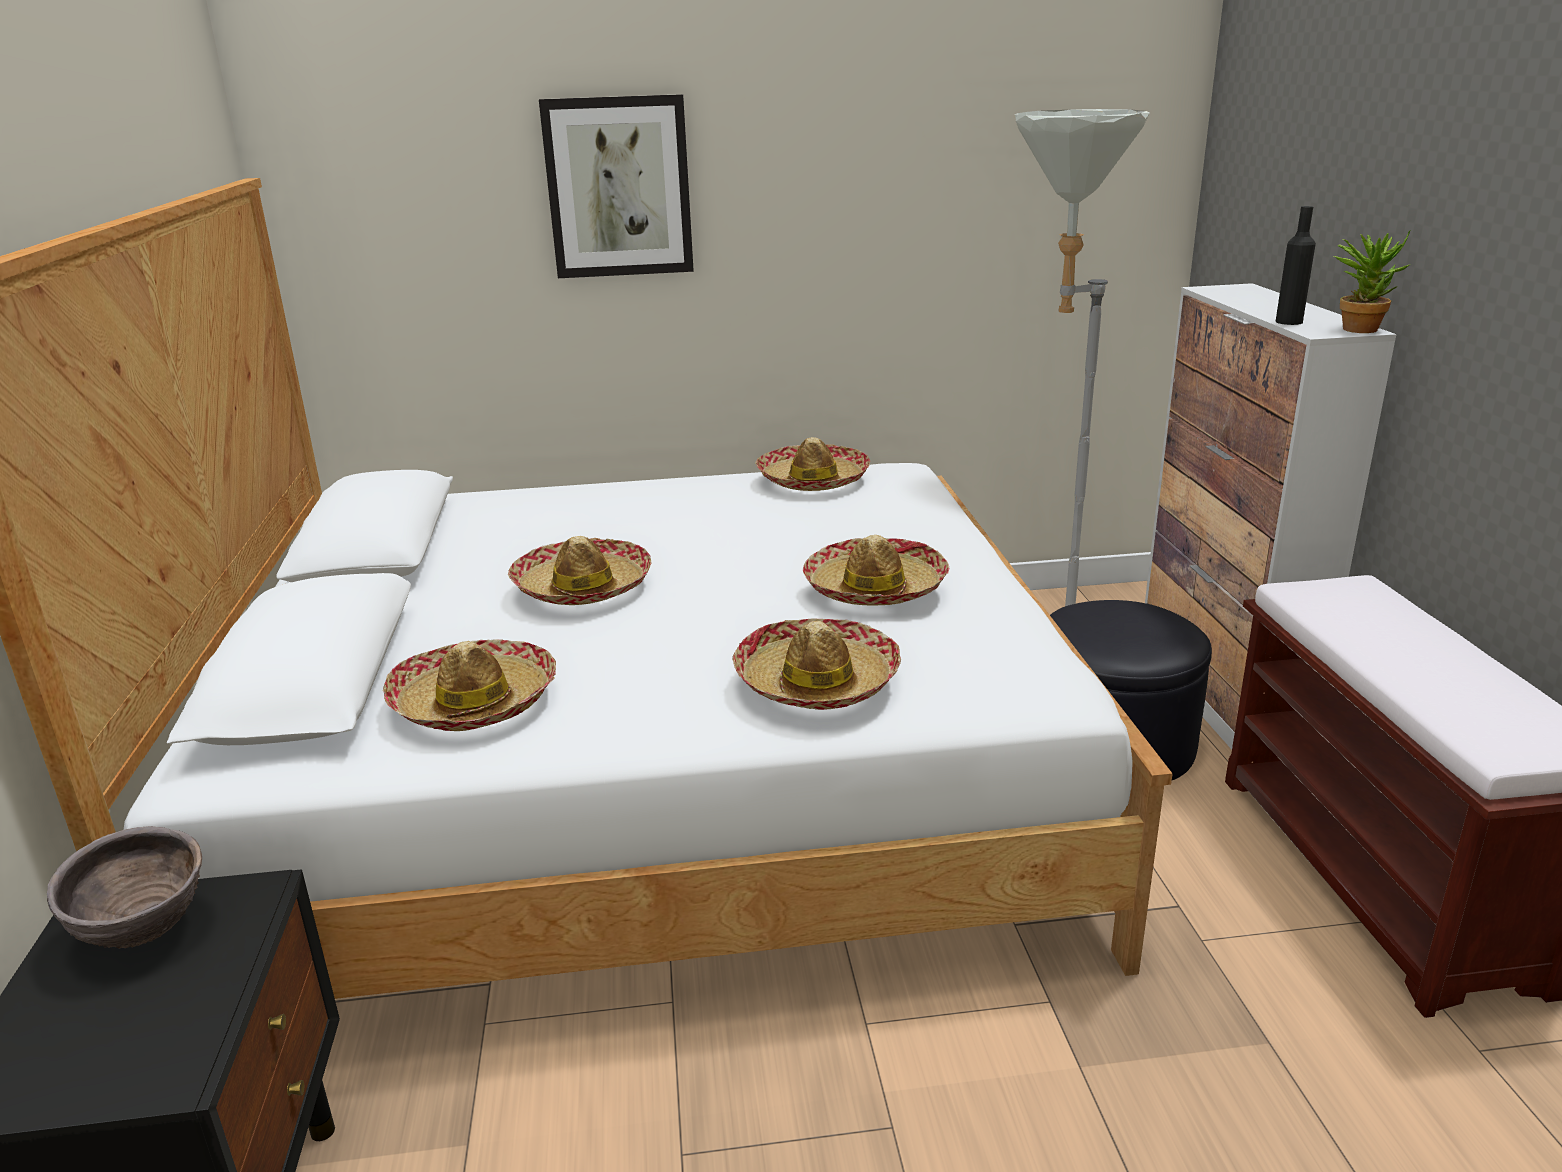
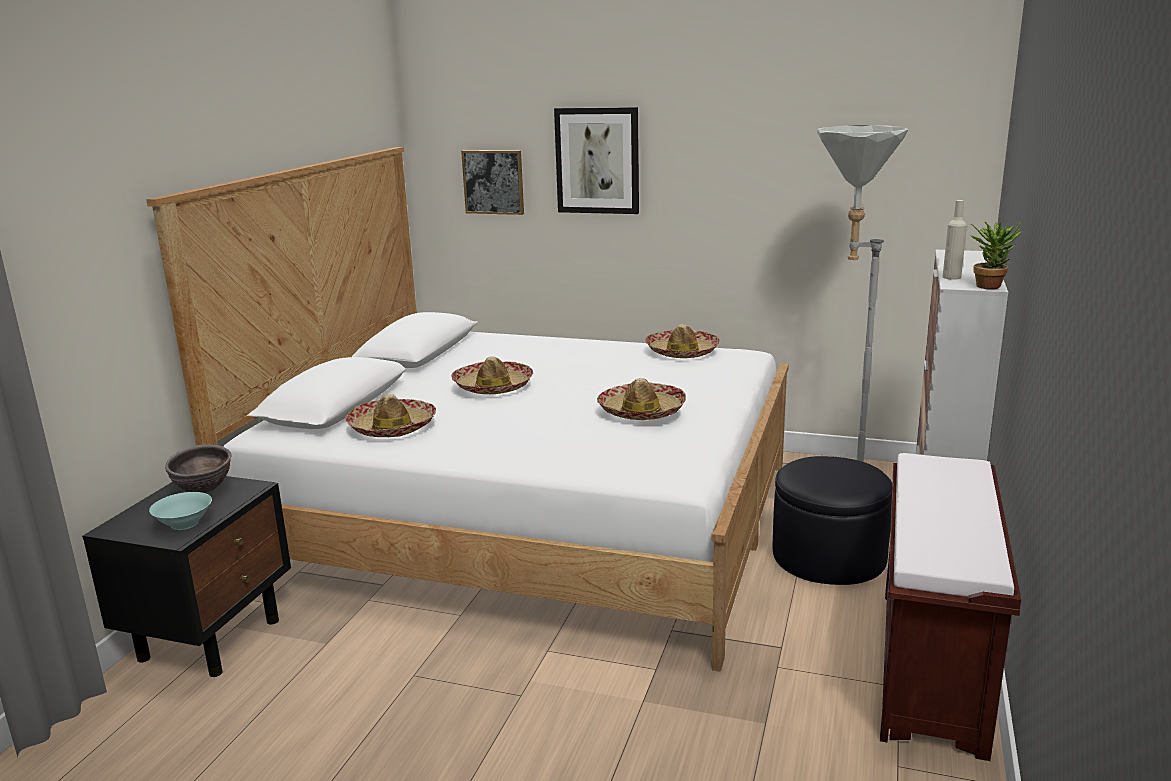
camera: 25 degrees right, 5 degrees down
(161, 1031) = (184, 523): none -> turquoise bowl
(432, 234) = (493, 182): none -> picture
(817, 681) = (558, 448): hat -> none
(1289, 322) = (951, 277): black bottle -> beige bottle

